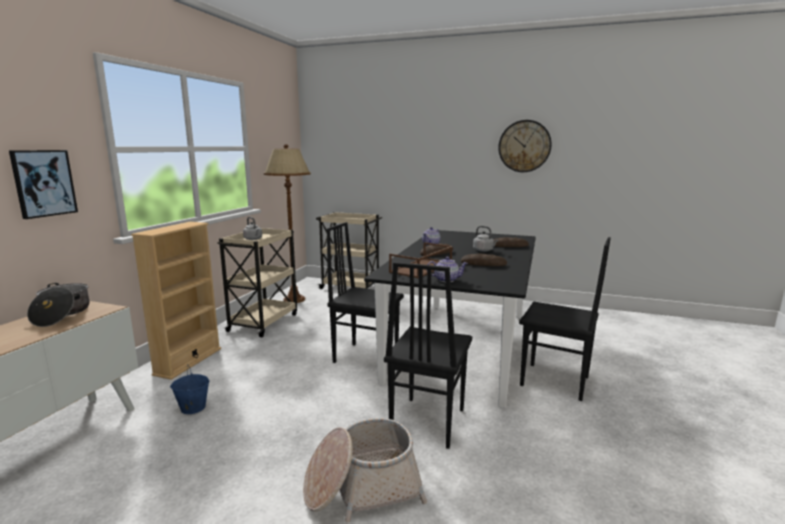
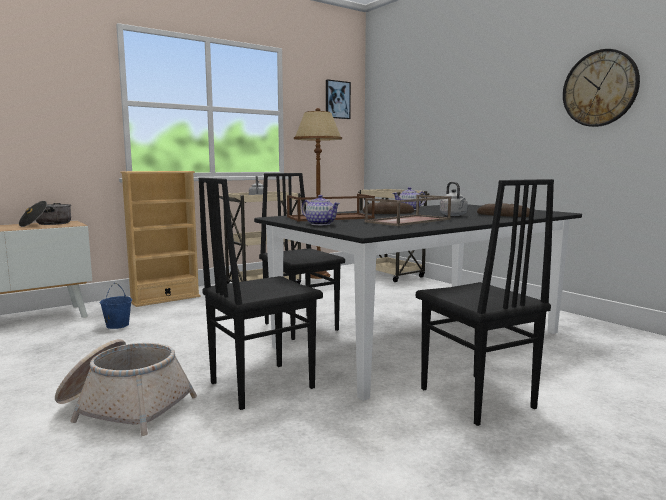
camera: 35 degrees right, 5 degrees down
(43, 183) = (60, 124): picture -> picture (337, 99)
(483, 264) = (408, 221): bread -> brown tray

